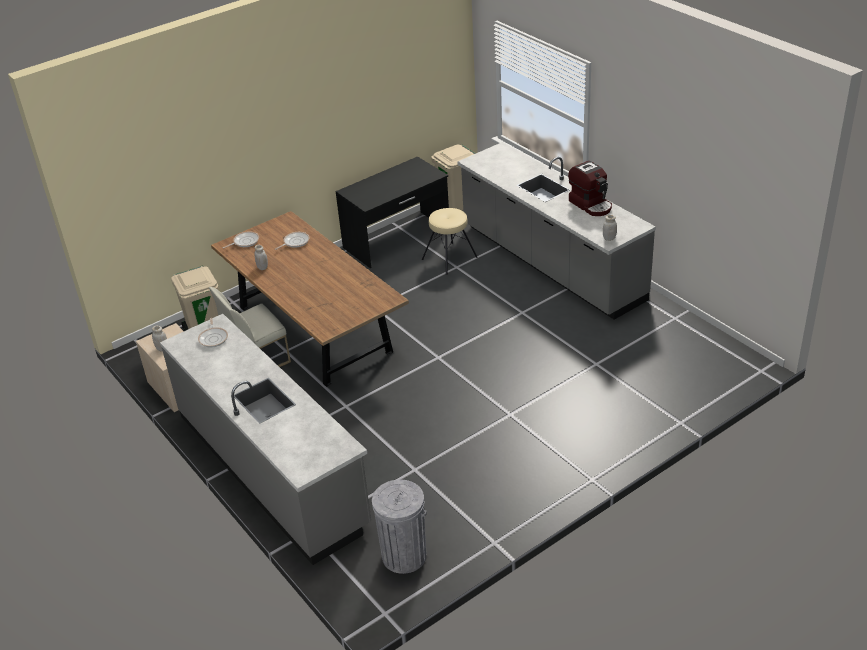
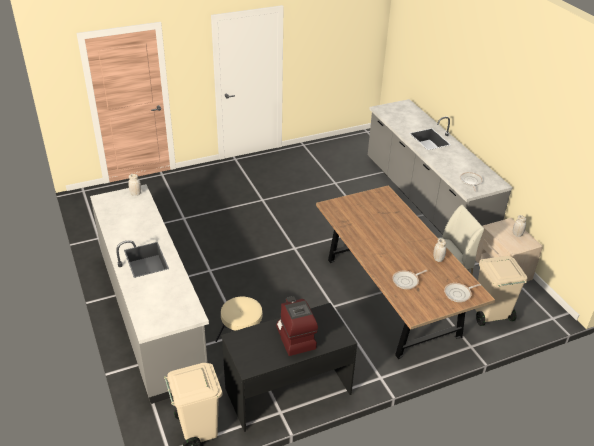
camera: 170 degrees left, 0 degrees up
(404, 556) = (352, 148): grey trash can -> none
(591, 204) = (120, 228): coffee machine -> coffee machine (294, 337)

